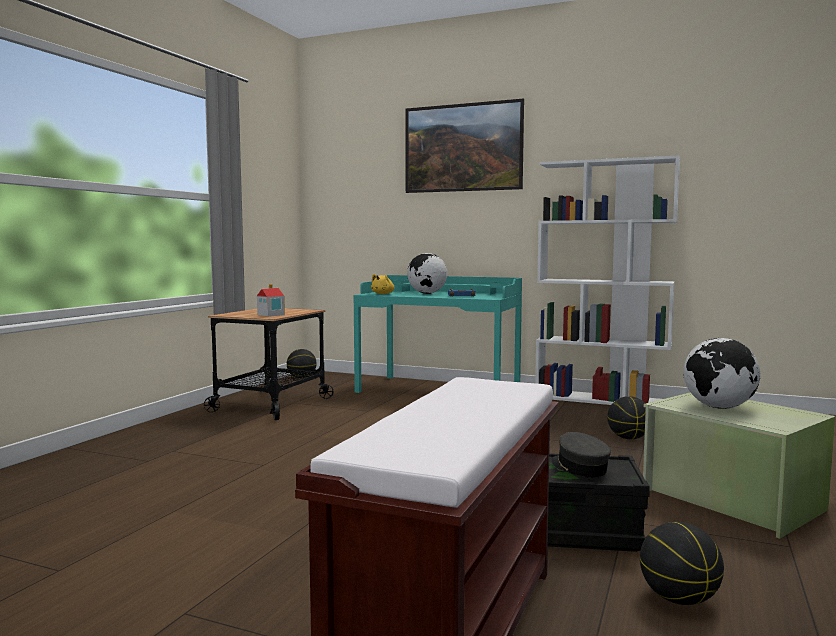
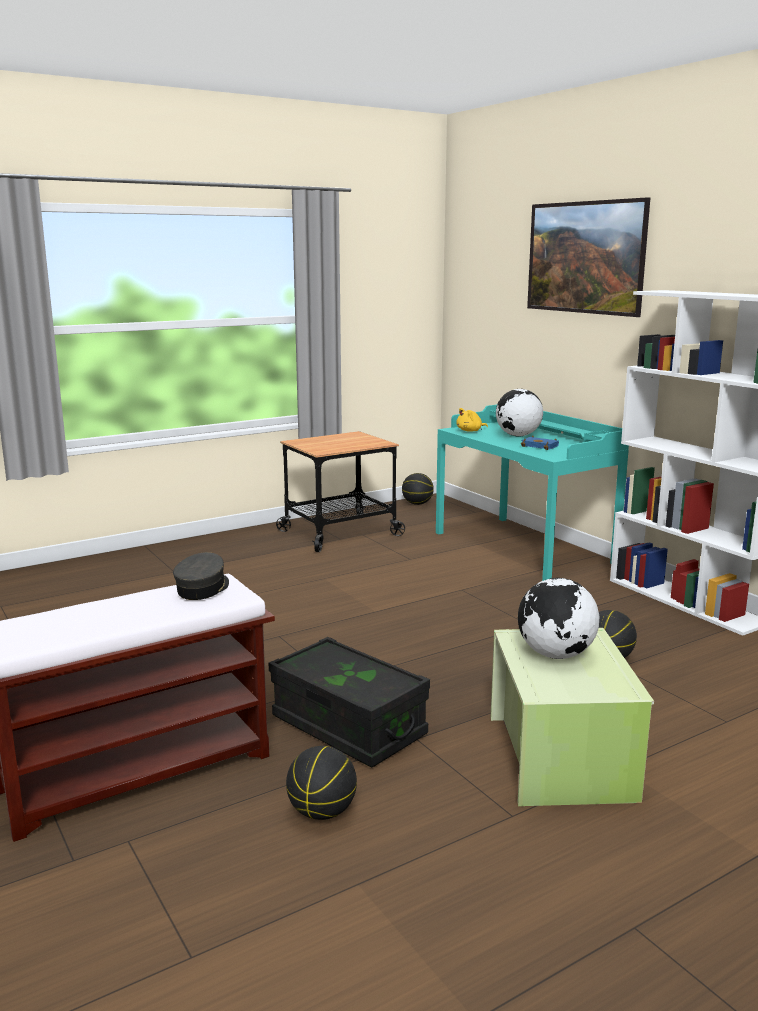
camera: 35 degrees right, 10 degrees up
(270, 315) = (329, 447): toy house -> none
(579, 467) = (358, 676): grey cap -> grey cap (203, 588)

